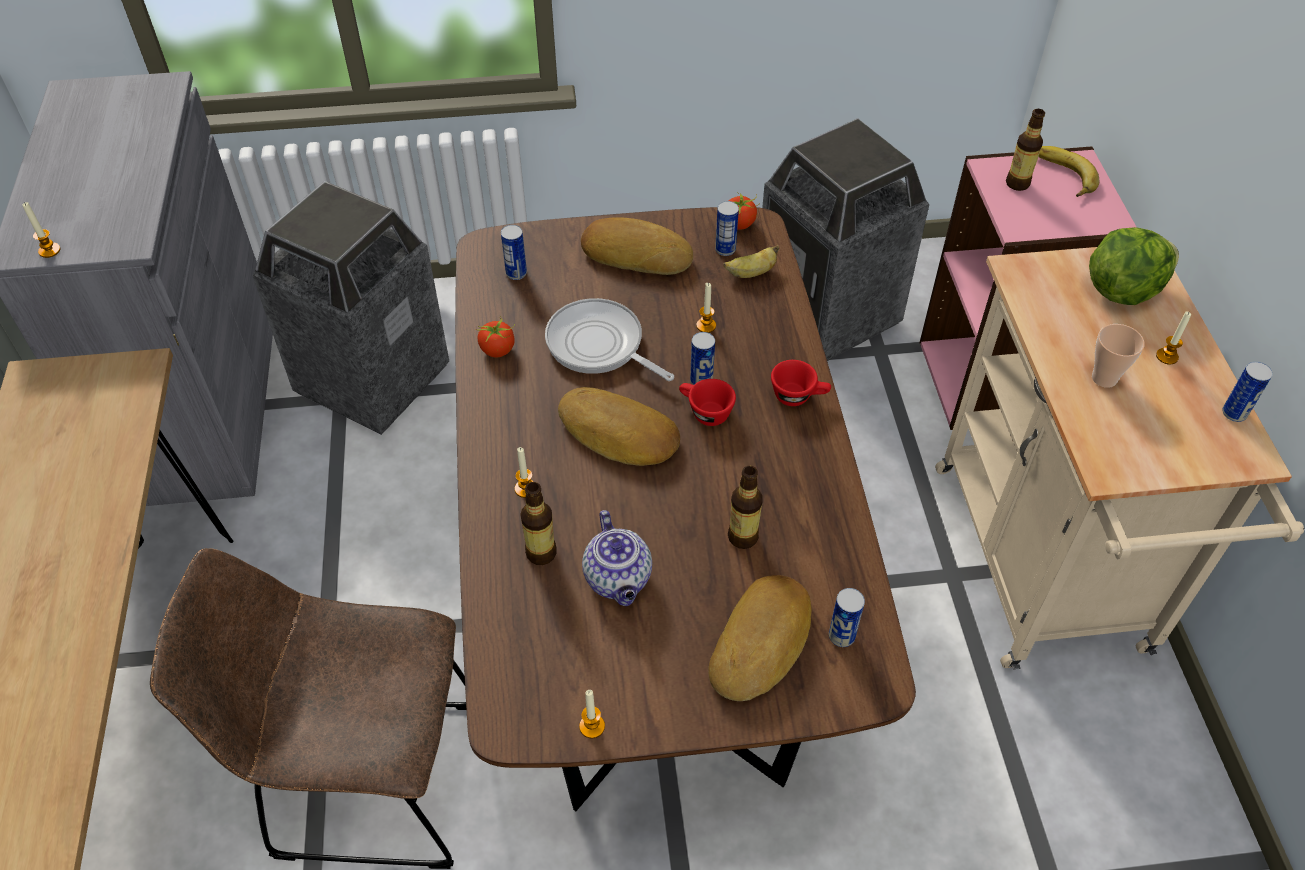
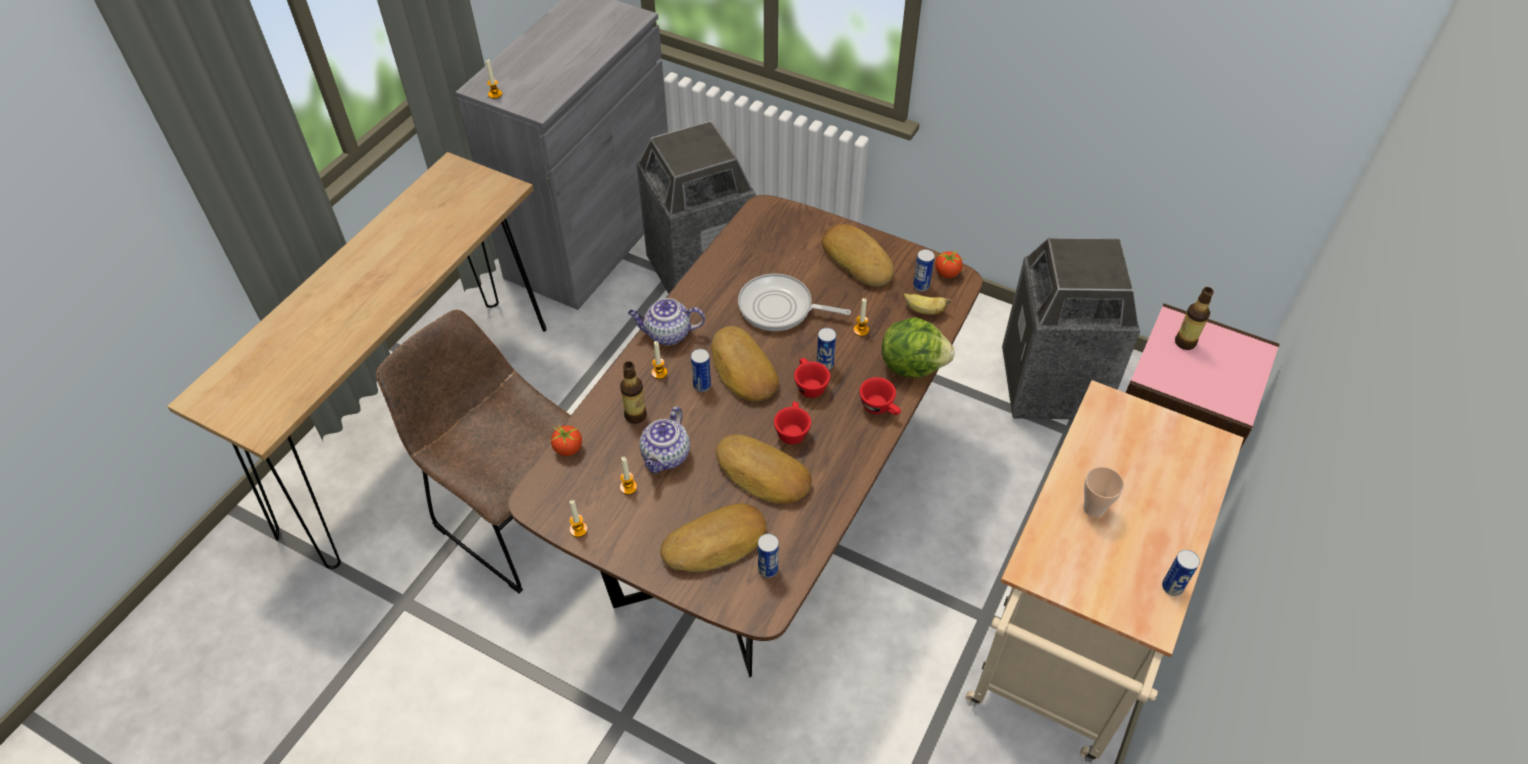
camera: 35 degrees right, 0 degrees up
(496, 440) = (667, 334): none -> teapot
(498, 350) = (716, 279): tomato -> tomato (568, 449)
(516, 273) = (769, 235): can -> can (702, 385)
(599, 345) = (780, 308): frying pan -> frying pan turned 60 degrees counterclockwise
(730, 470) = (792, 430): none -> red cup
(743, 537) = (762, 475): bottle -> bread
(1061, 176) = (1228, 353): banana -> none
(1122, 289) = (1174, 456): lettuce -> lettuce (912, 364)
(1166, 356) = (1160, 520): candle -> candle (628, 487)

